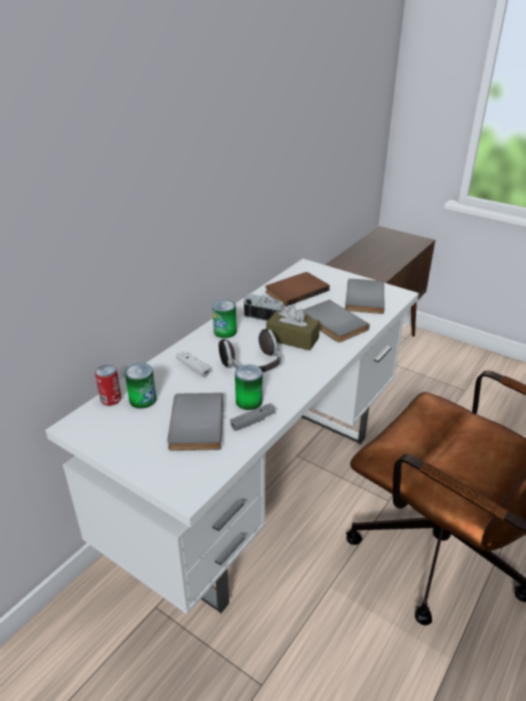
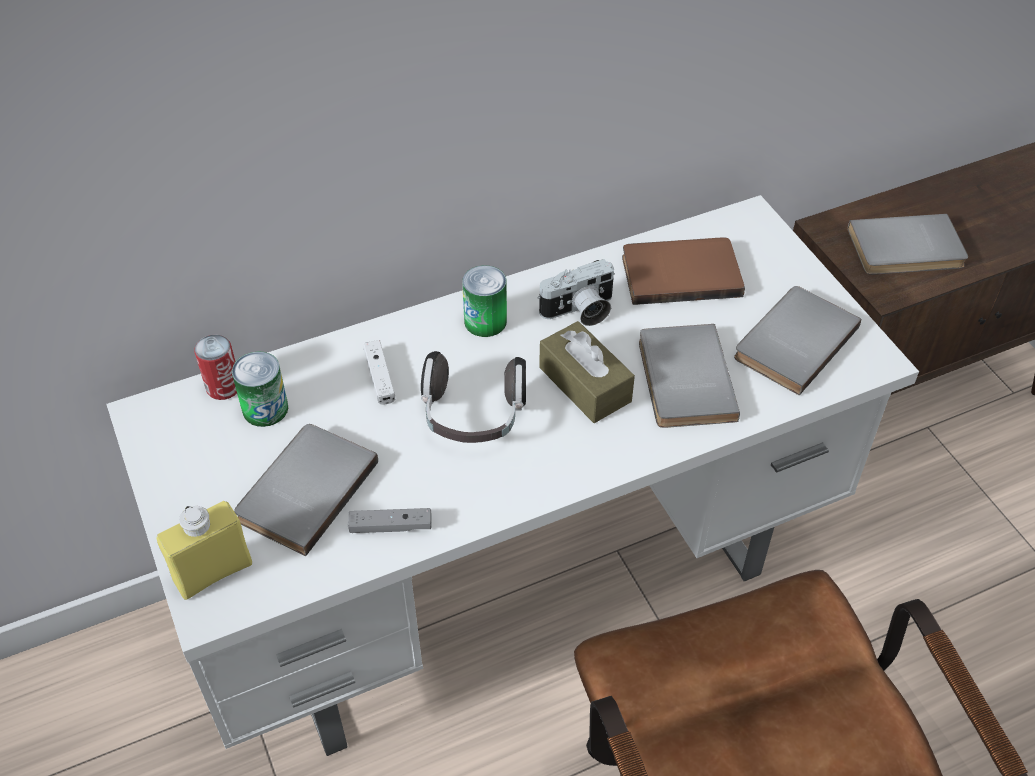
camera: 30 degrees right, 15 degrees up
(175, 476) = (213, 572): none -> yellow bottle
(249, 401) = (414, 484): can -> none
(265, 315) = (580, 311): camera -> camera turned 105 degrees clockwise
(366, 268) = (906, 250): none -> grey book

